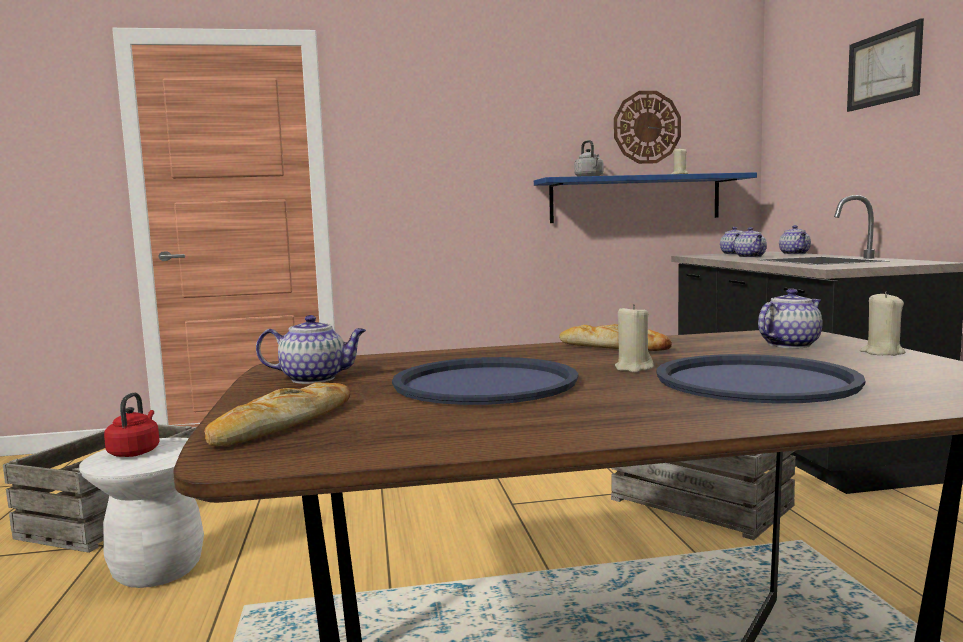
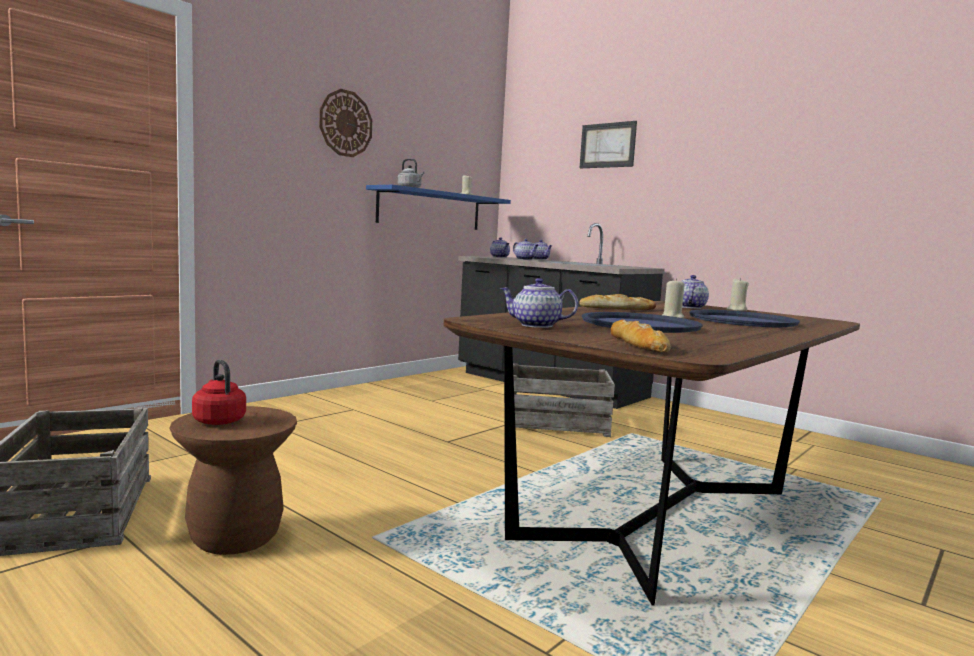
camera: 40 degrees left, 0 degrees up
(157, 570) = (235, 537): white stool -> brown stool
(315, 378) = (535, 325): teapot -> teapot turned 120 degrees counterclockwise
(647, 127) = (439, 155): wall clock -> wall clock (345, 123)

